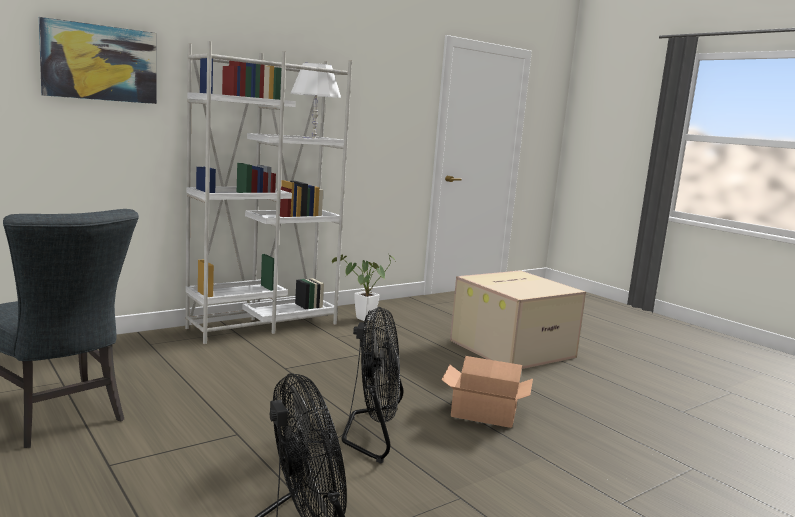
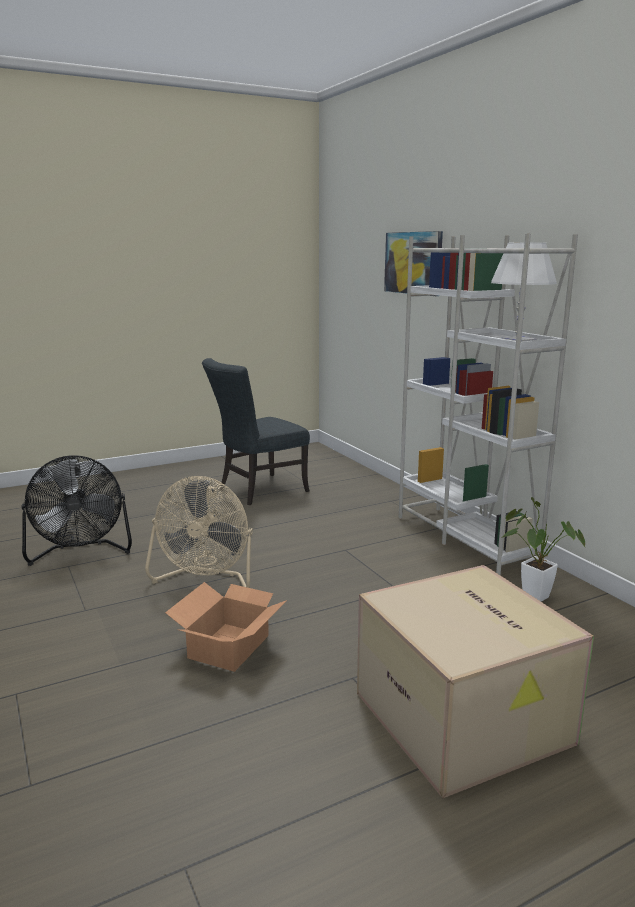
camera: 100 degrees right, 5 degrees up
(363, 432) = (205, 579): black fan -> beige fan

